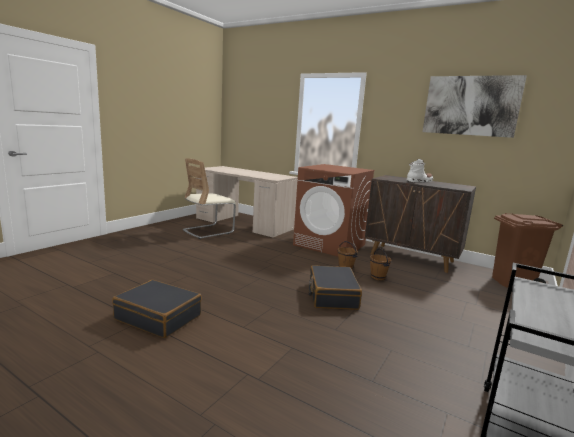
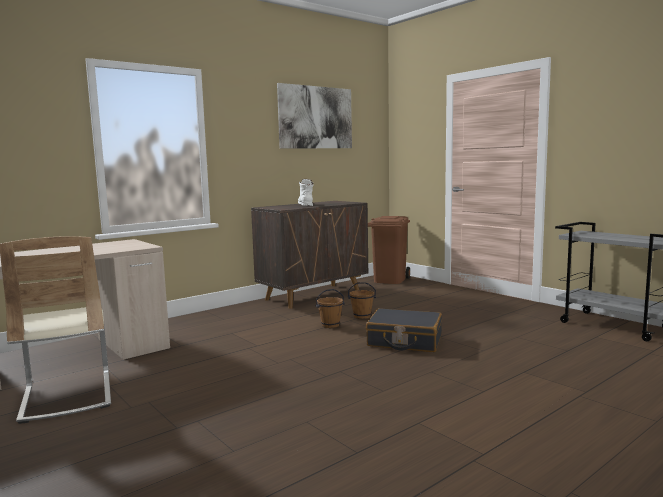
camera: 70 degrees left, 5 degrees down
(159, 317) = (461, 446): black suitcase -> none
(330, 245) = (240, 321): brown washing machine -> none

